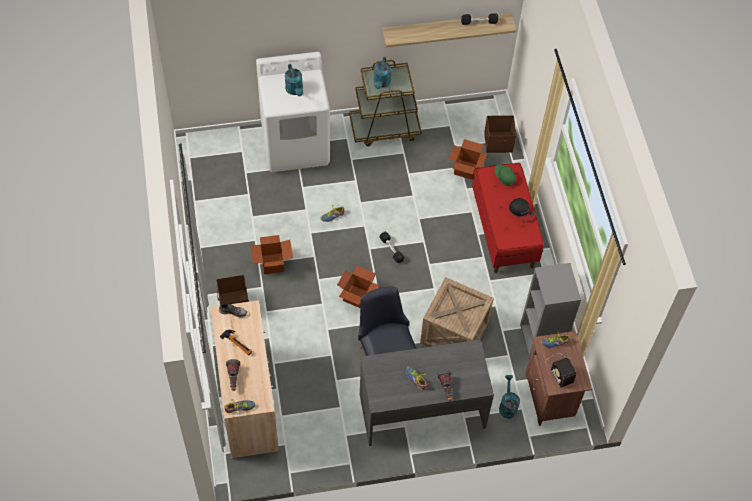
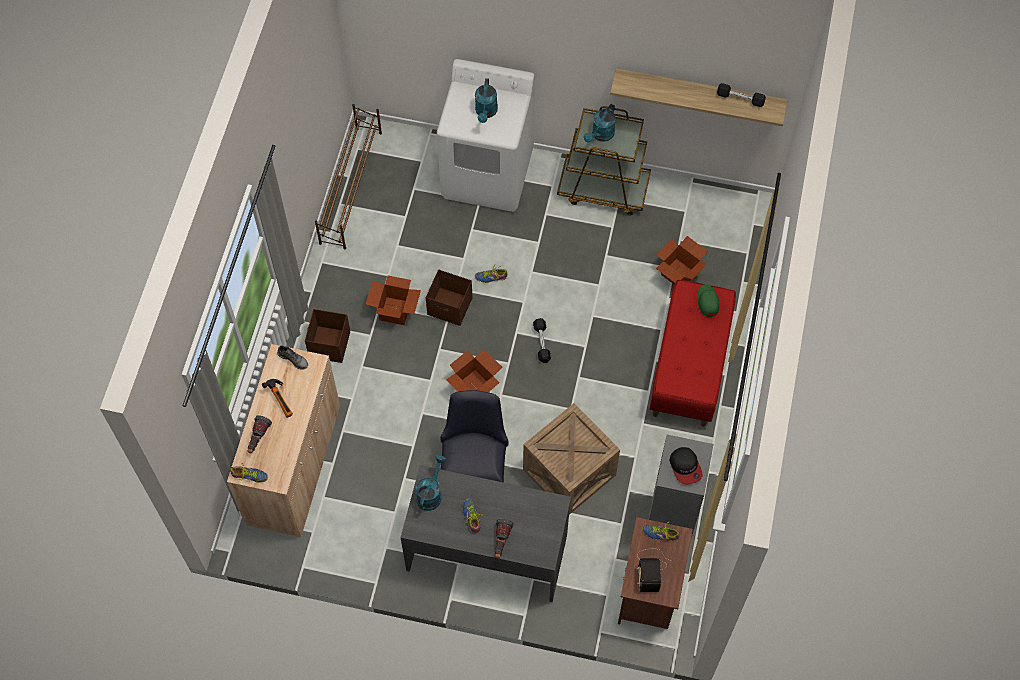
camera: 25 degrees right, 5 degrees up
(197, 186) = (351, 186): none -> brown shoe rack
(498, 143) = (736, 253): brown storage box -> brown storage box (450, 307)
(507, 405) = (591, 584): turquoise watering can -> turquoise watering can (430, 493)
(522, 211) = (707, 353): cap -> cap (685, 467)

